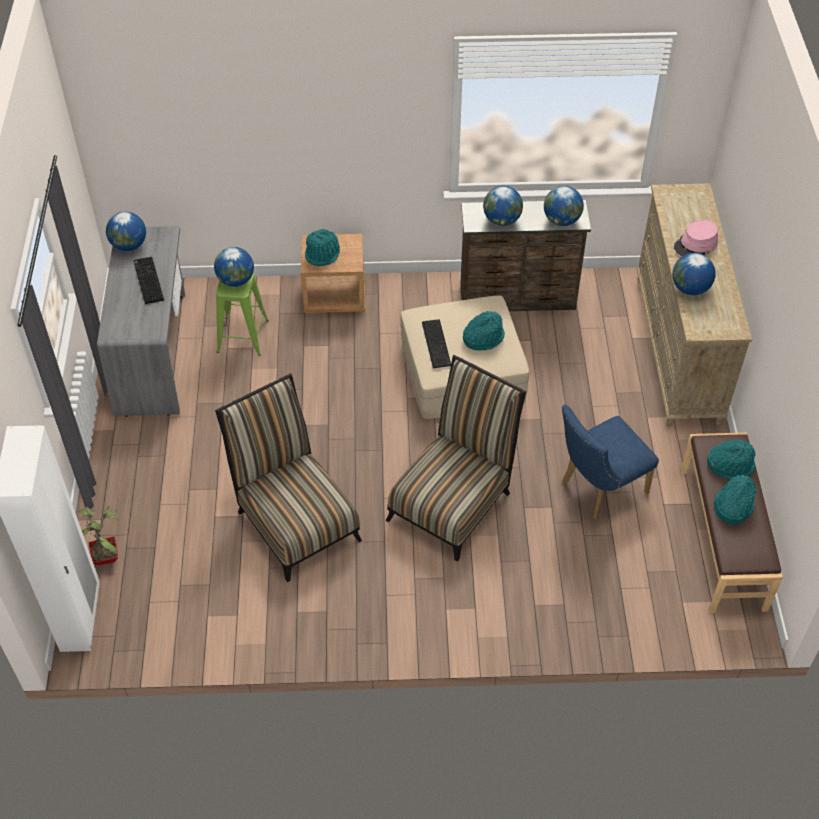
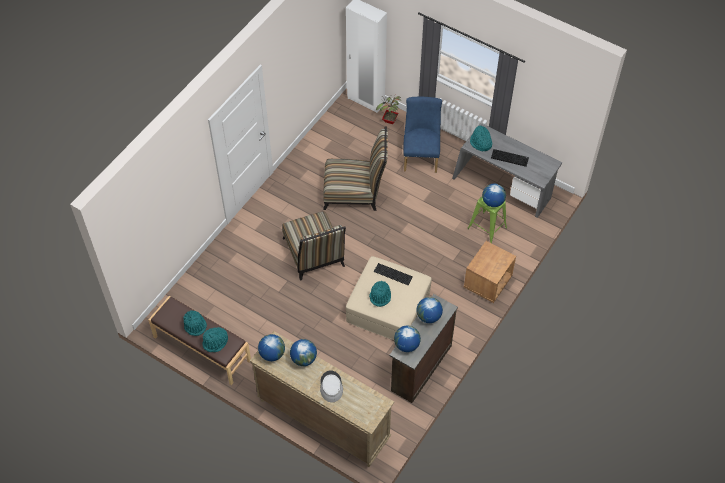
camera: 125 degrees right, 5 degrees up
(129, 245) = (542, 161): globe -> globe (272, 354)
(323, 254) = (493, 257): turquoise hat -> turquoise hat (480, 143)
(598, 489) = (271, 317): blue chair -> blue chair (421, 155)
(696, 244) = (331, 386): pink hat -> grey hat

